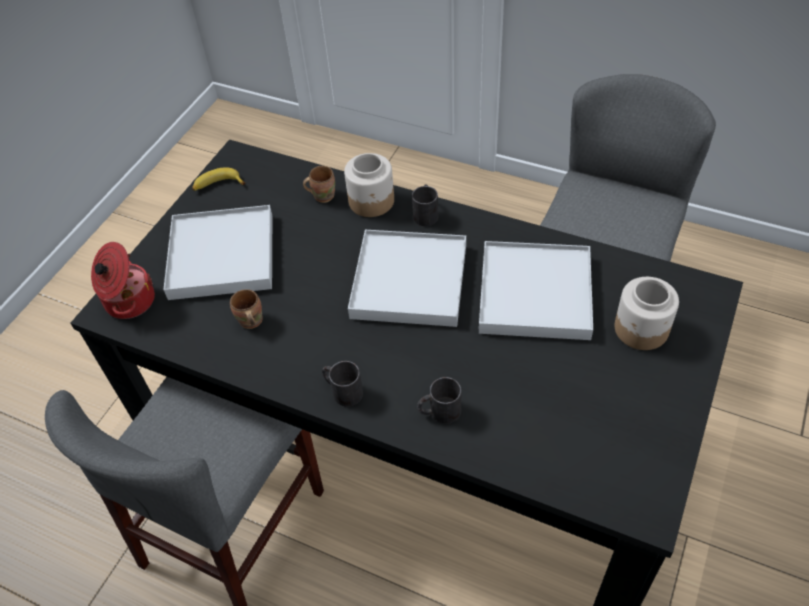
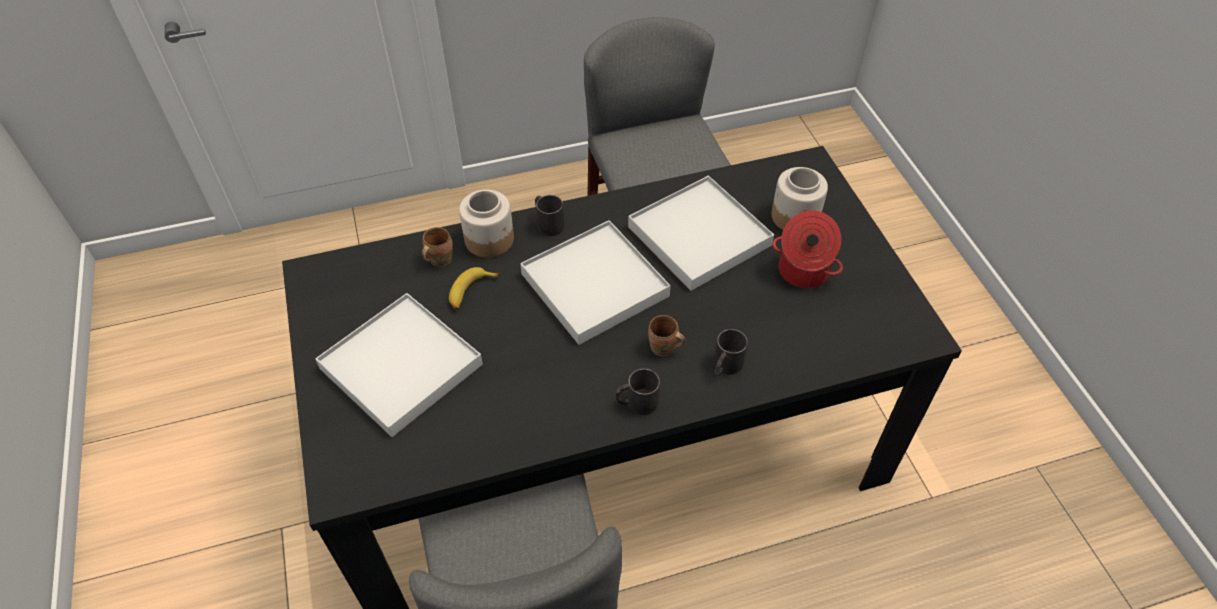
camera: 45 degrees left, 0 degrees up
(128, 301) = (351, 464): cooking pot -> cooking pot (802, 272)
(218, 185) = (321, 308): banana -> banana (470, 292)
(250, 322) = (495, 404): brown mug -> brown mug (663, 349)

